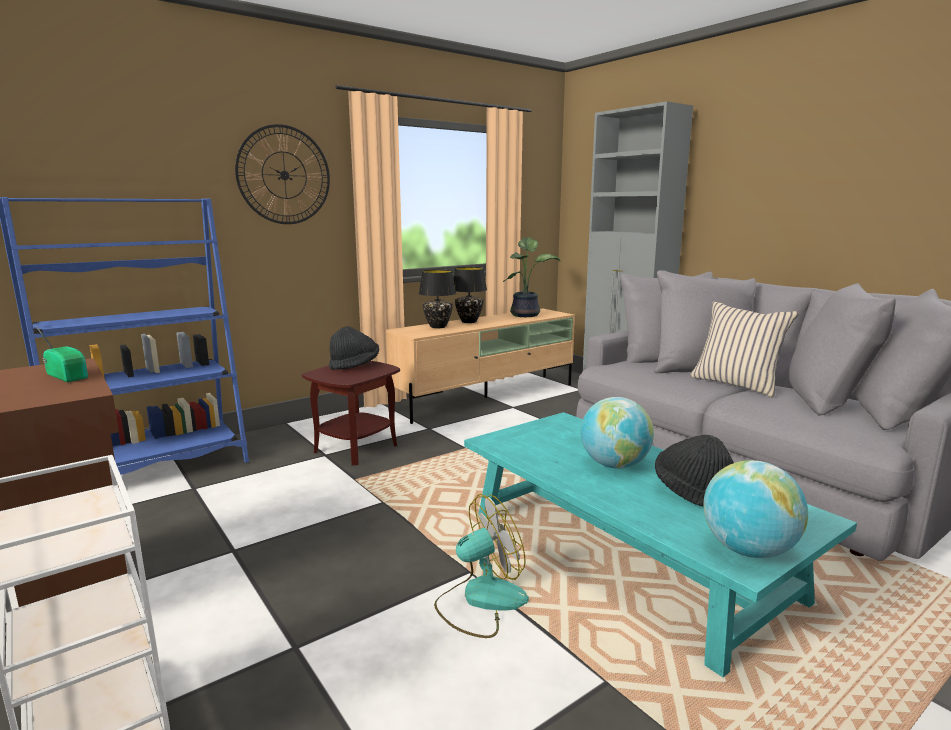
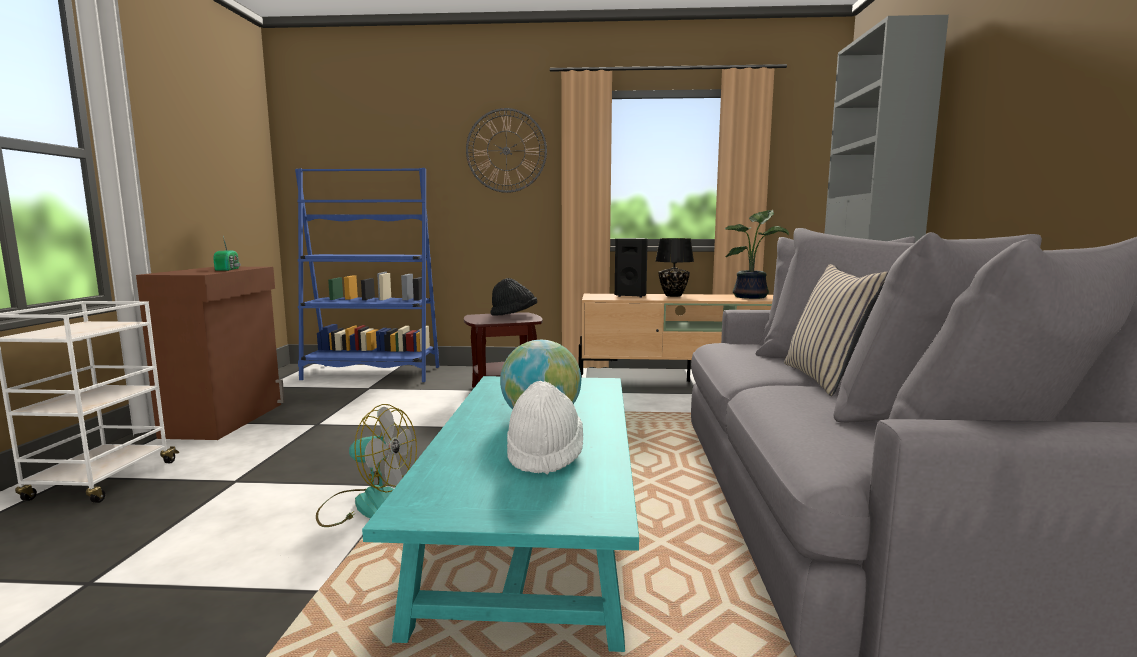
camera: 40 degrees right, 5 degrees down
(438, 326) = (631, 296): black table lamp -> black speaker
(693, 492) = (544, 455): black hat -> white hat
(748, 550) = (451, 504): globe -> none

